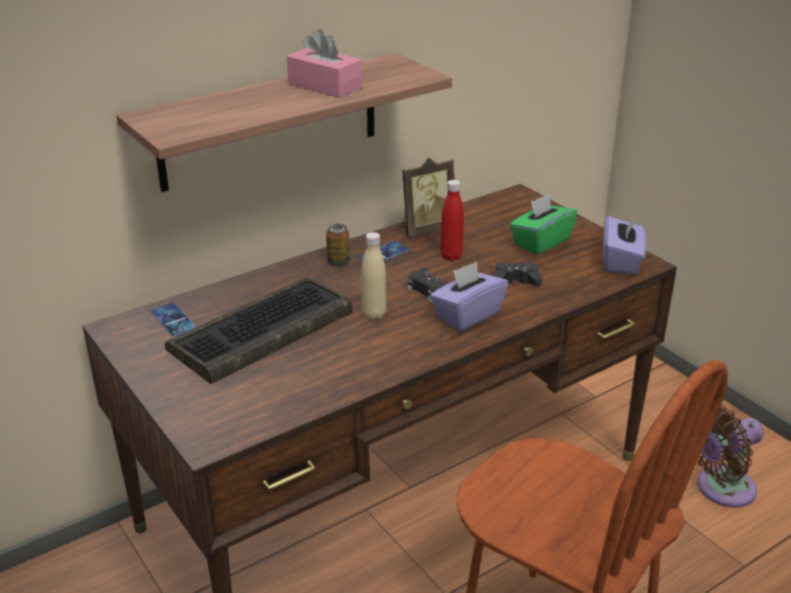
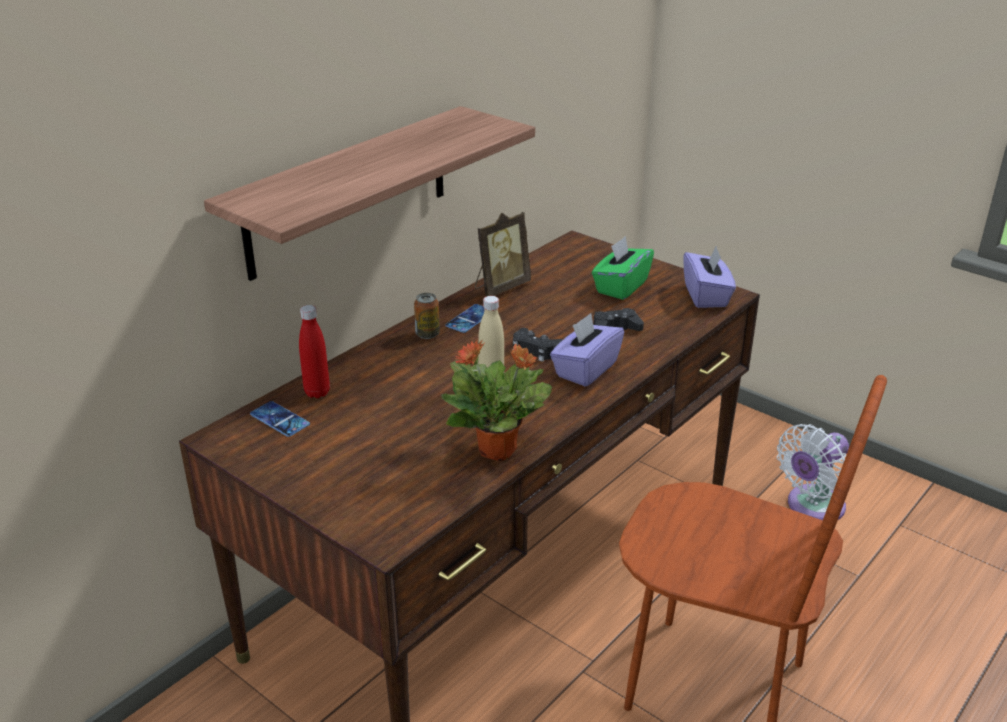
camera: 15 degrees left, 0 degrees up
(261, 332) = (383, 418): keyboard -> none
(325, 86) = (411, 147): pink tissue box -> none
(348, 378) = (498, 450): none -> potted plant
(451, 256) = (539, 312): red bottle -> red bottle (317, 392)
(720, 489) = (812, 507): brown fan -> white fan

